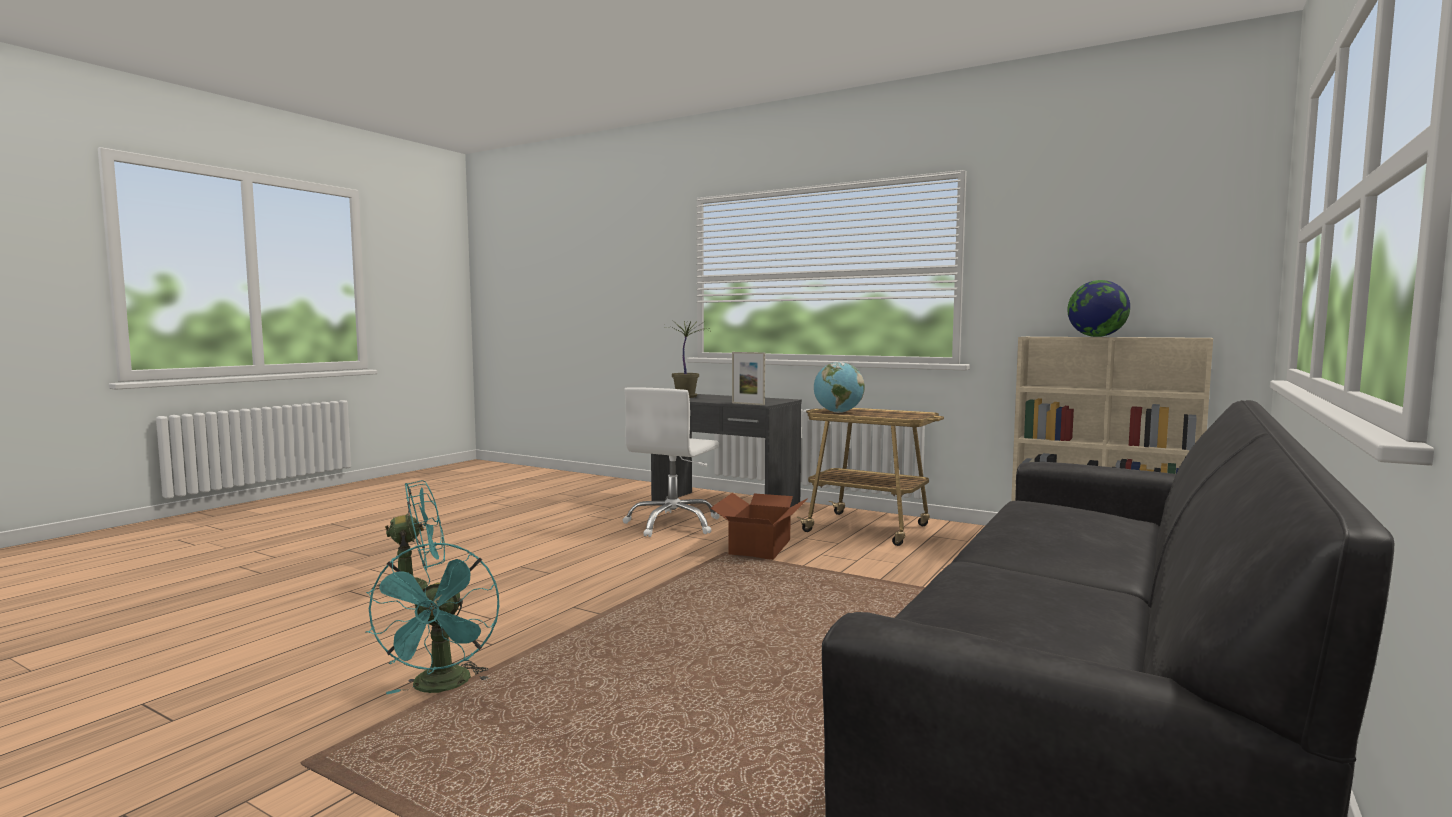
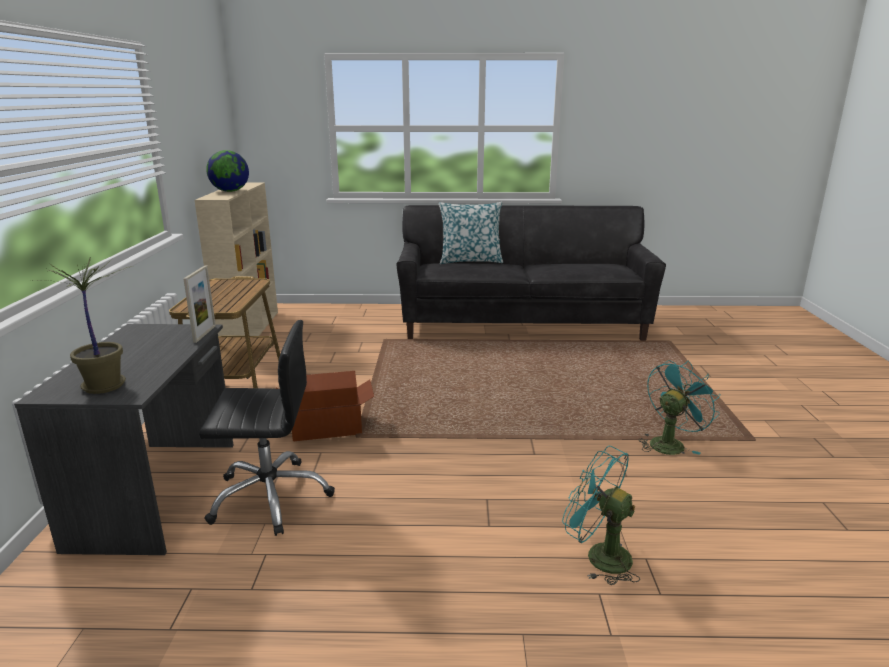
camera: 120 degrees left, 15 degrees up
(673, 524) = (270, 497): white office chair -> black office chair
(838, 412) = (223, 304): globe -> none
(1146, 540) = (470, 261): none -> pillow

